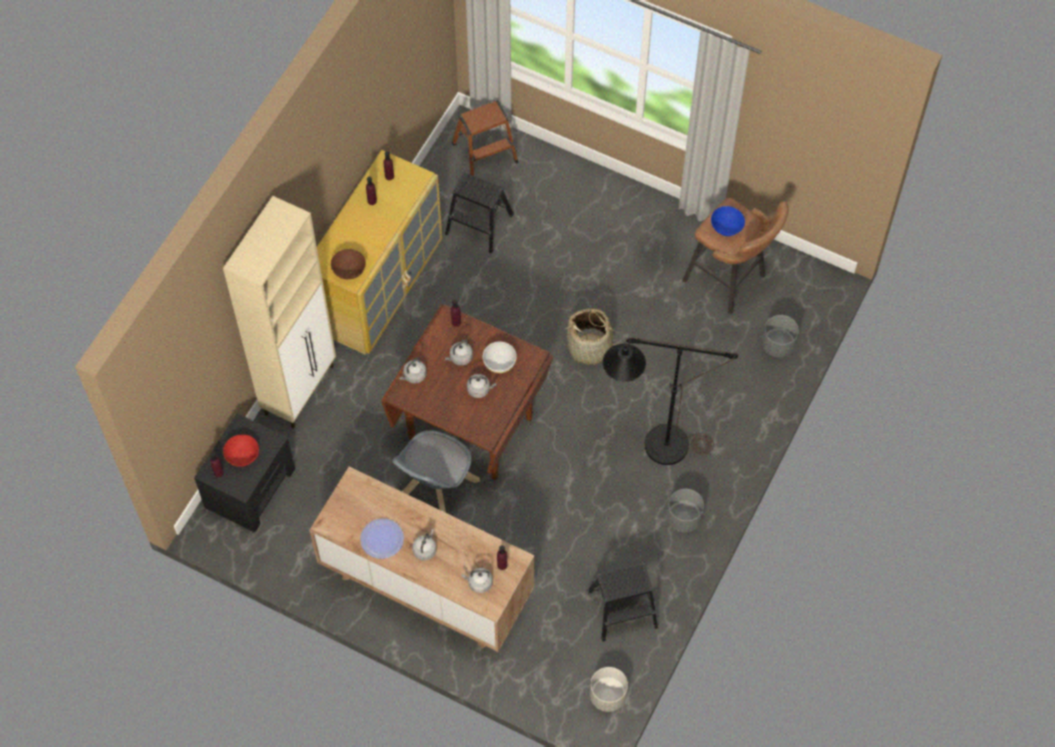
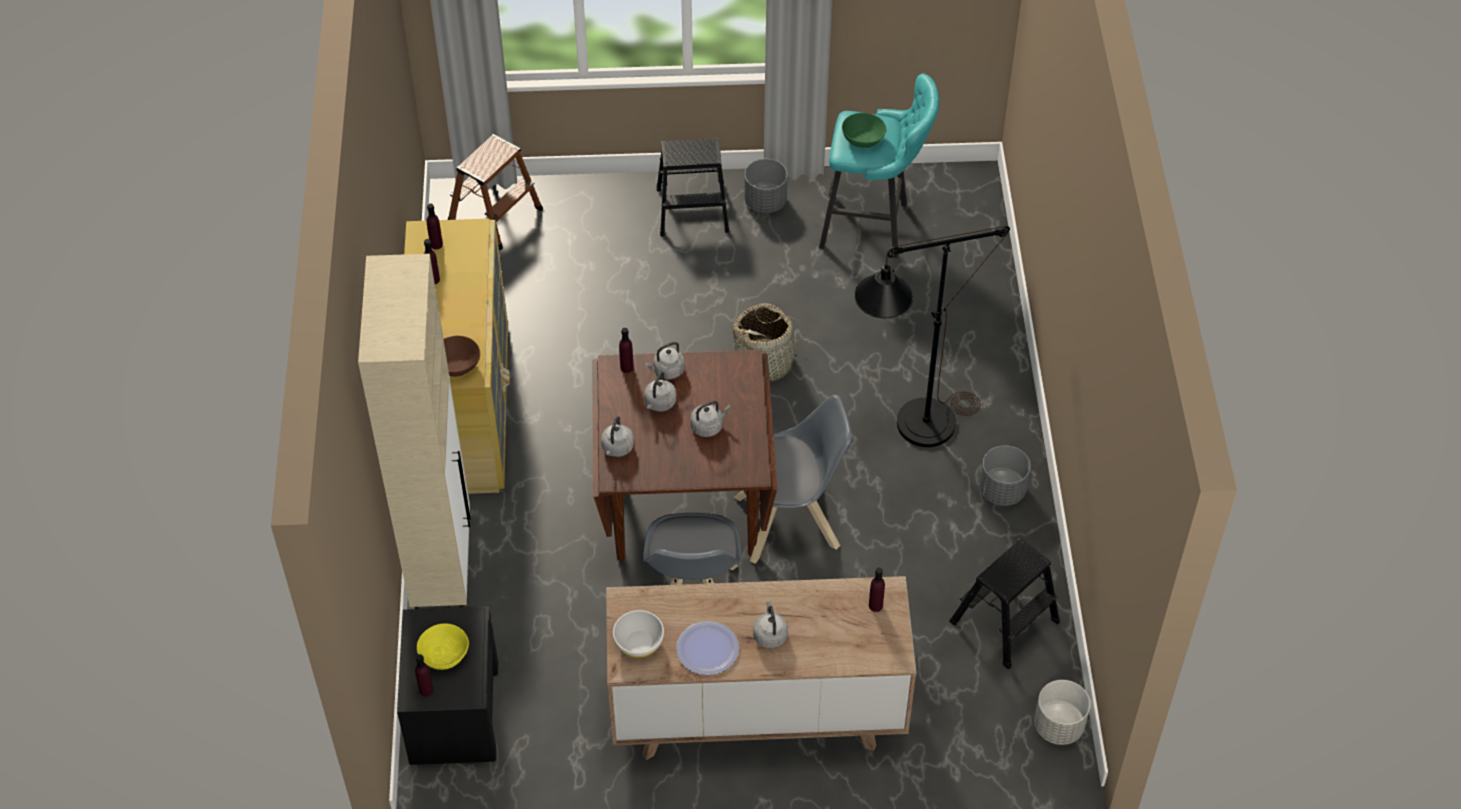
camera: 30 degrees left, 10 degrees down
(242, 455) = (444, 655): red bowl -> yellow bowl
(479, 224) = (542, 291): black step ladder -> black step ladder (692, 209)
(479, 583) = (862, 640): grey kettle -> grey kettle (667, 371)
(499, 363) = (710, 387): white bowl -> white bowl (638, 643)
(532, 468) = (790, 521): none -> grey chair
(726, 227) = (863, 139): blue bowl -> green bowl
(731, 283) = (875, 227): brown stool -> turquoise stool
(777, 345) = (971, 265): grey planter -> grey planter (765, 202)

